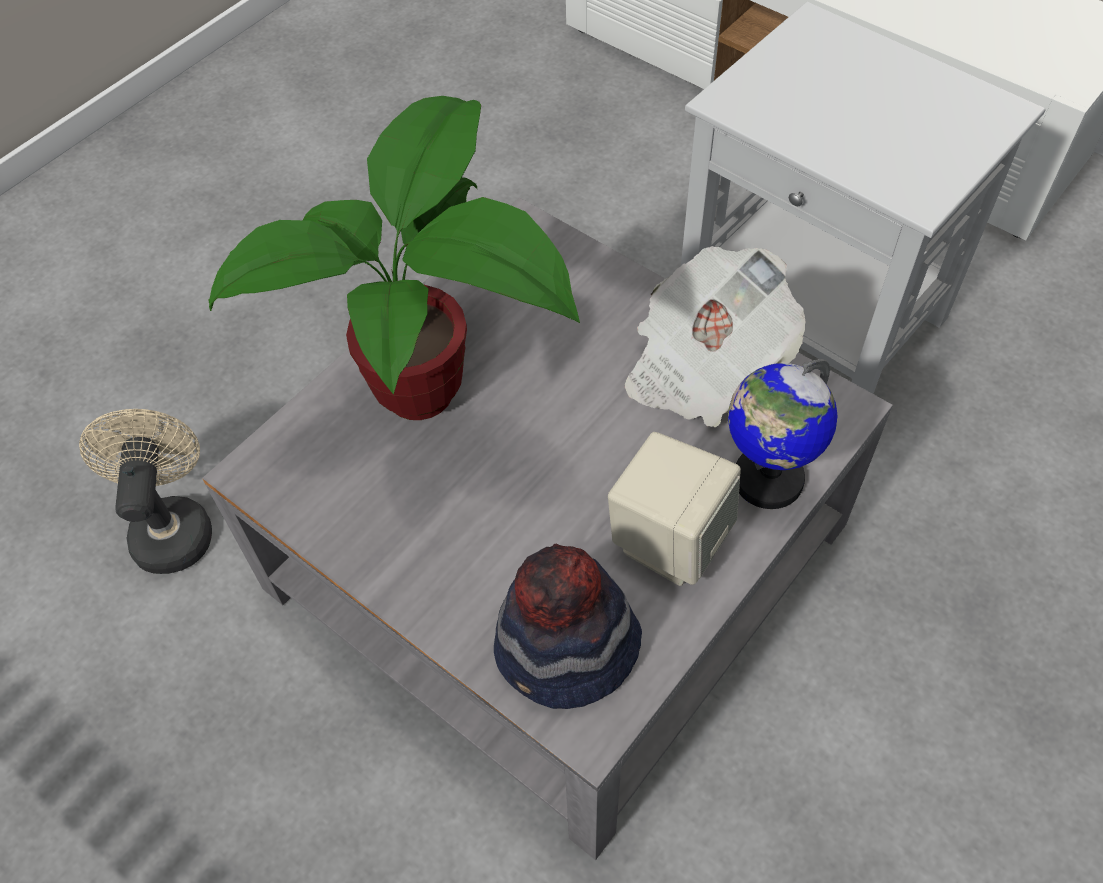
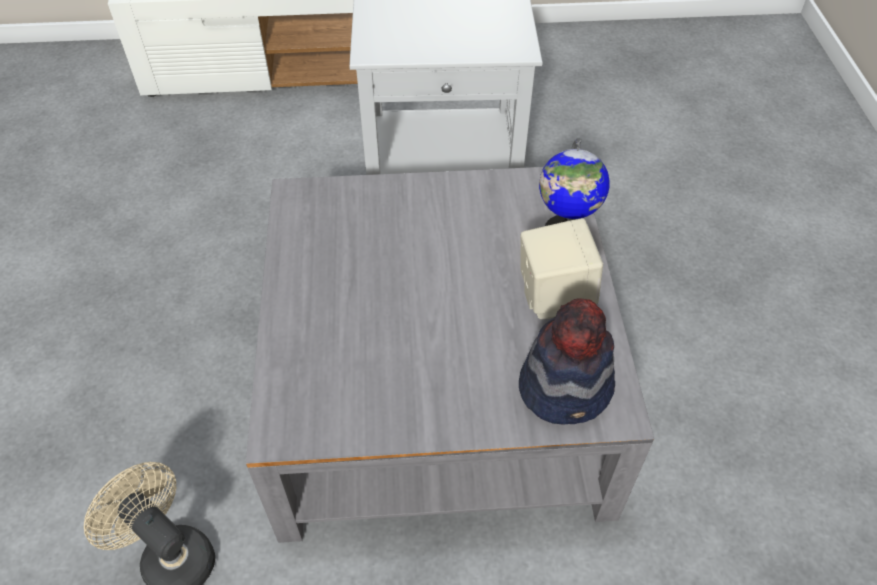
camera: 45 degrees left, 5 degrees down
(434, 395) = (344, 314): potted plant -> none
(704, 365) = (474, 202): newspaper -> none

